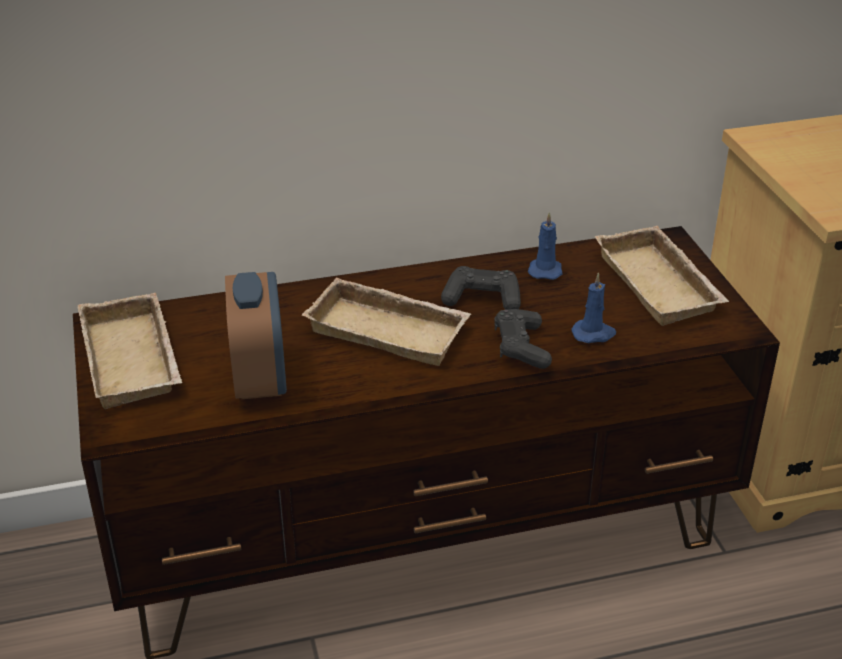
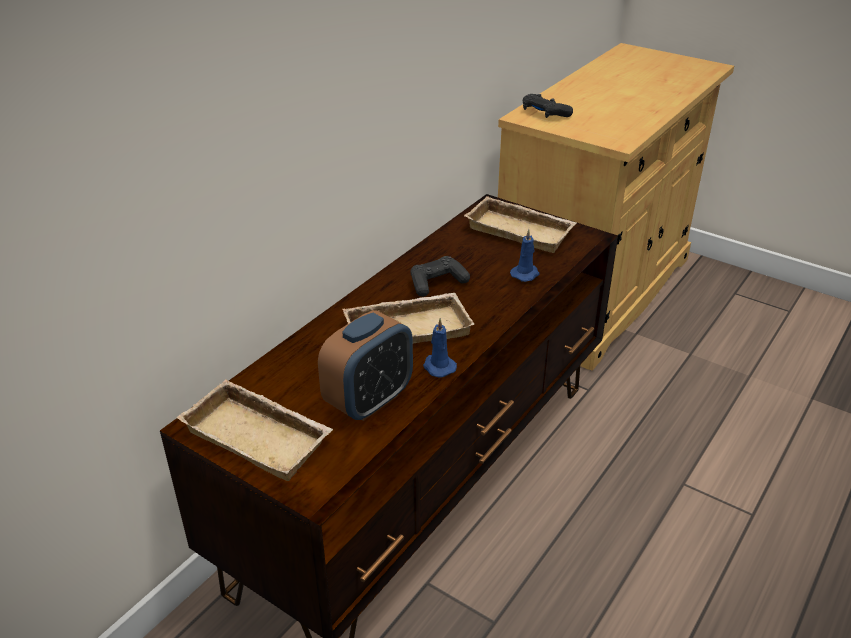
camera: 40 degrees left, 0 degrees up
(260, 378) = (369, 401): alarm clock -> alarm clock turned 90 degrees clockwise
(521, 347) = (498, 300): black game controller -> black game controller (544, 113)
(545, 270) = (449, 250): blue candle -> blue candle (438, 366)

